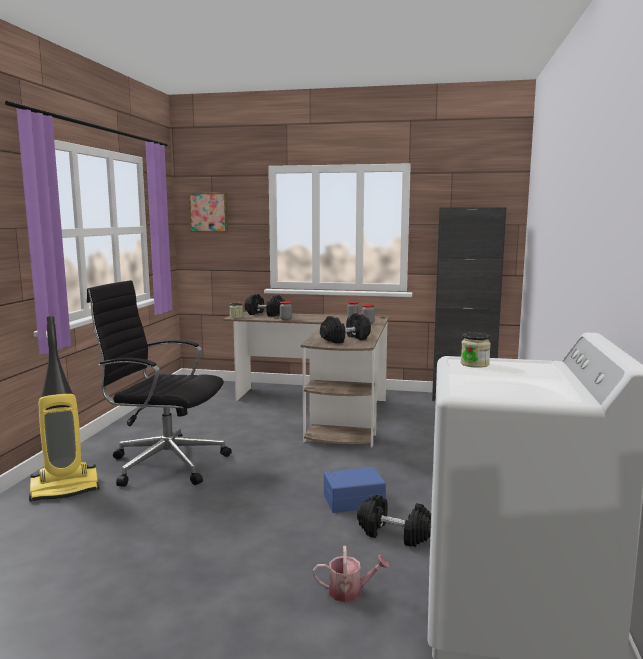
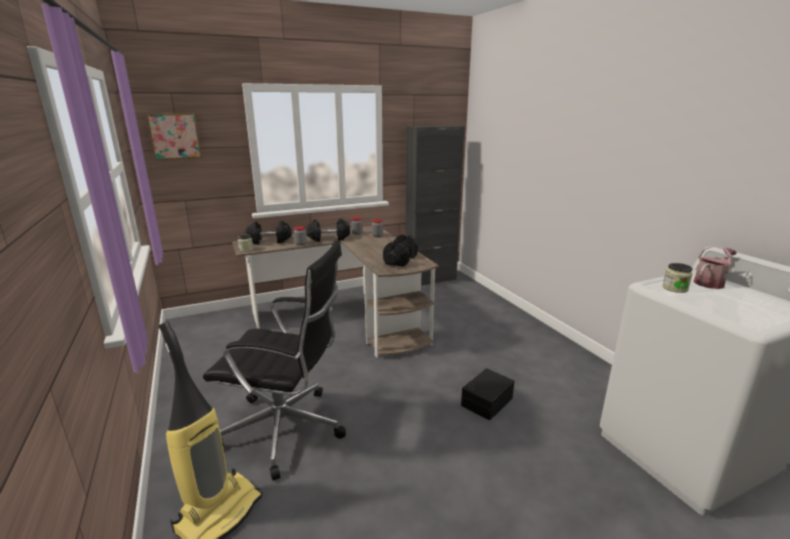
camera: 35 degrees left, 10 degrees up
(165, 463) = (286, 430): black office chair -> black office chair turned 150 degrees counterclockwise
(350, 591) = (594, 489): watering can -> watering can (710, 282)
(353, 500) = (485, 401): blue storage box -> black storage box
(394, 534) = (549, 420): black dumbbell -> black dumbbell (328, 238)

